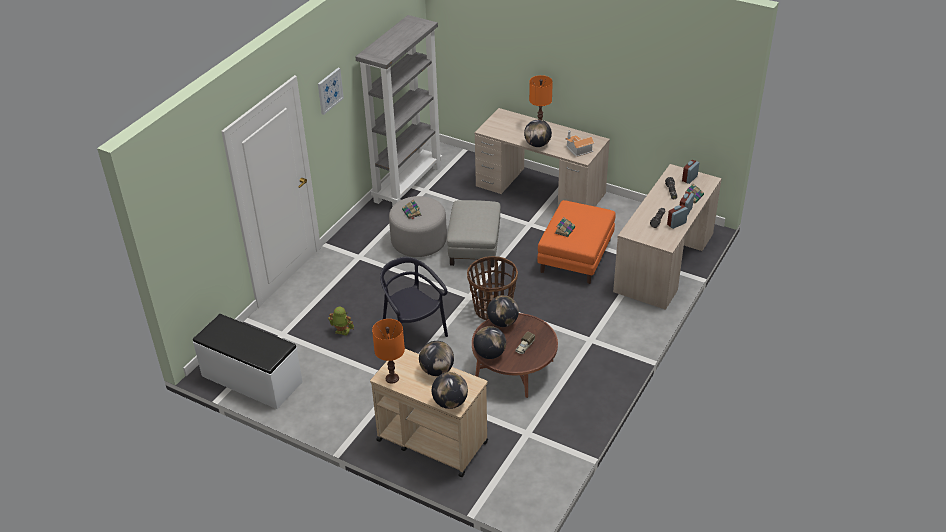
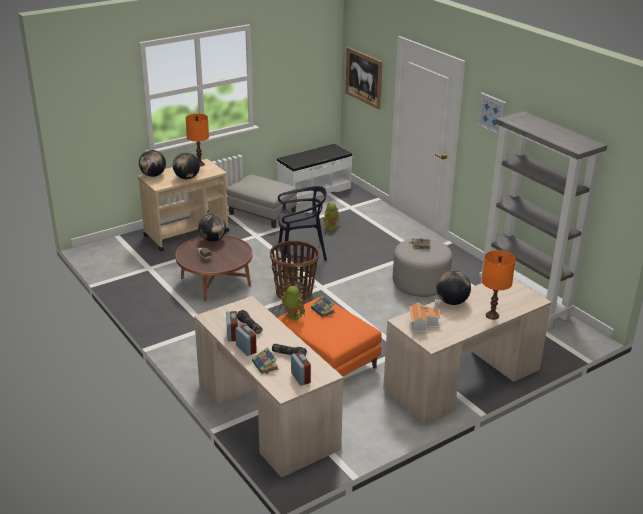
camera: 115 degrees right, 10 degrees down
(192, 226) = (364, 77): none -> picture
(475, 246) = (390, 309): grey ottoman -> grey ottoman (262, 213)
(503, 322) = (240, 254): globe -> none
(587, 242) = (292, 316): none -> toy robot

